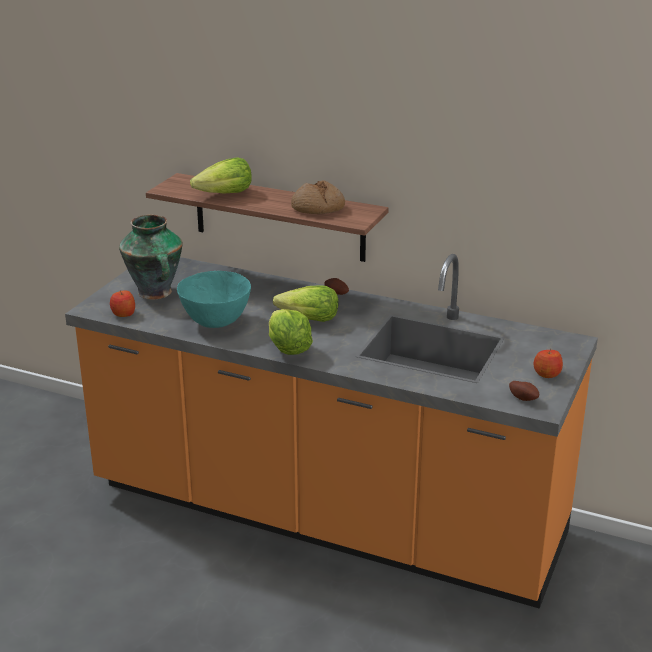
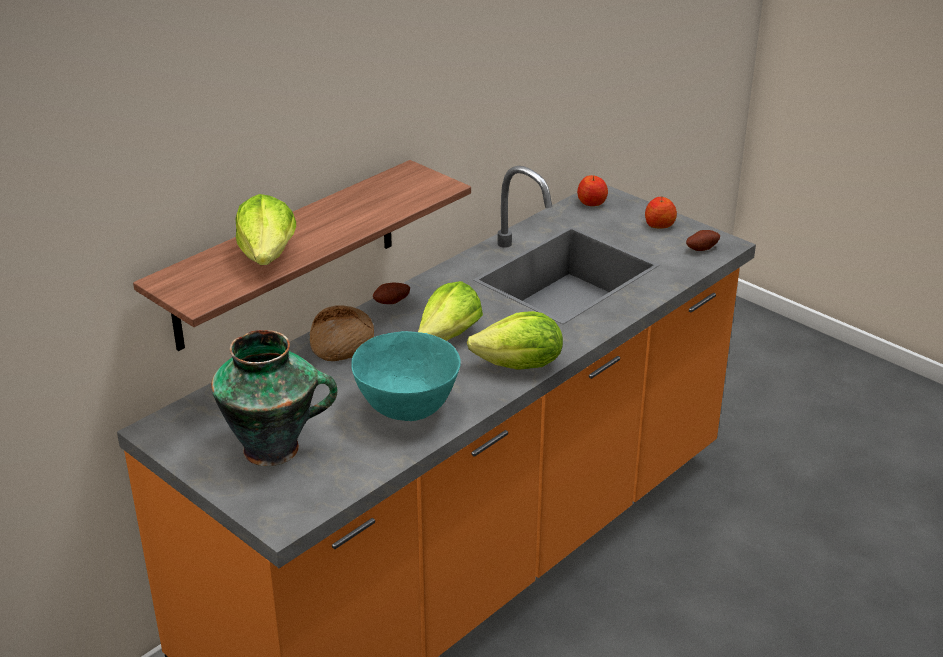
camera: 70 degrees left, 5 degrees up
(123, 314) = (323, 489): apple -> apple (592, 203)
(318, 208) = (378, 201): bread -> bread (342, 343)

